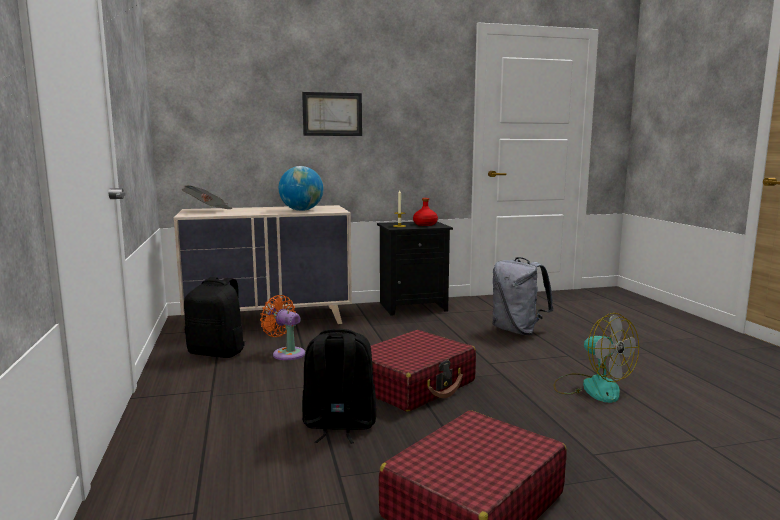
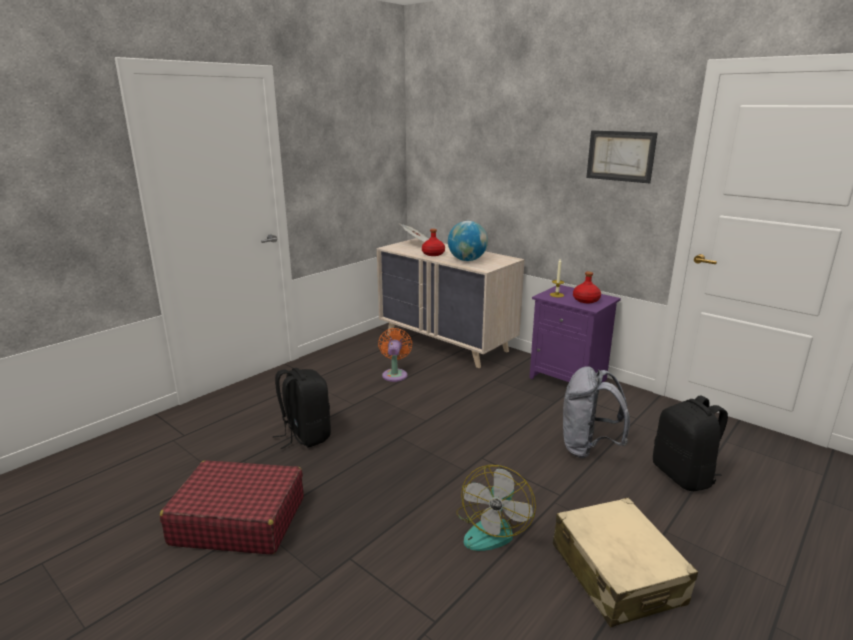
camera: 55 degrees right, 10 degrees up
(218, 352) = (369, 355): black backpack -> black backpack (684, 476)
(254, 212) = (433, 254): none -> red bottle
(332, 114) = (529, 169): picture -> picture (620, 156)
(413, 306) = (569, 378): black nightstand -> purple nightstand
(414, 385) = (396, 439): red suitcase -> none
(669, 368) = (616, 574): none -> beige suitcase

